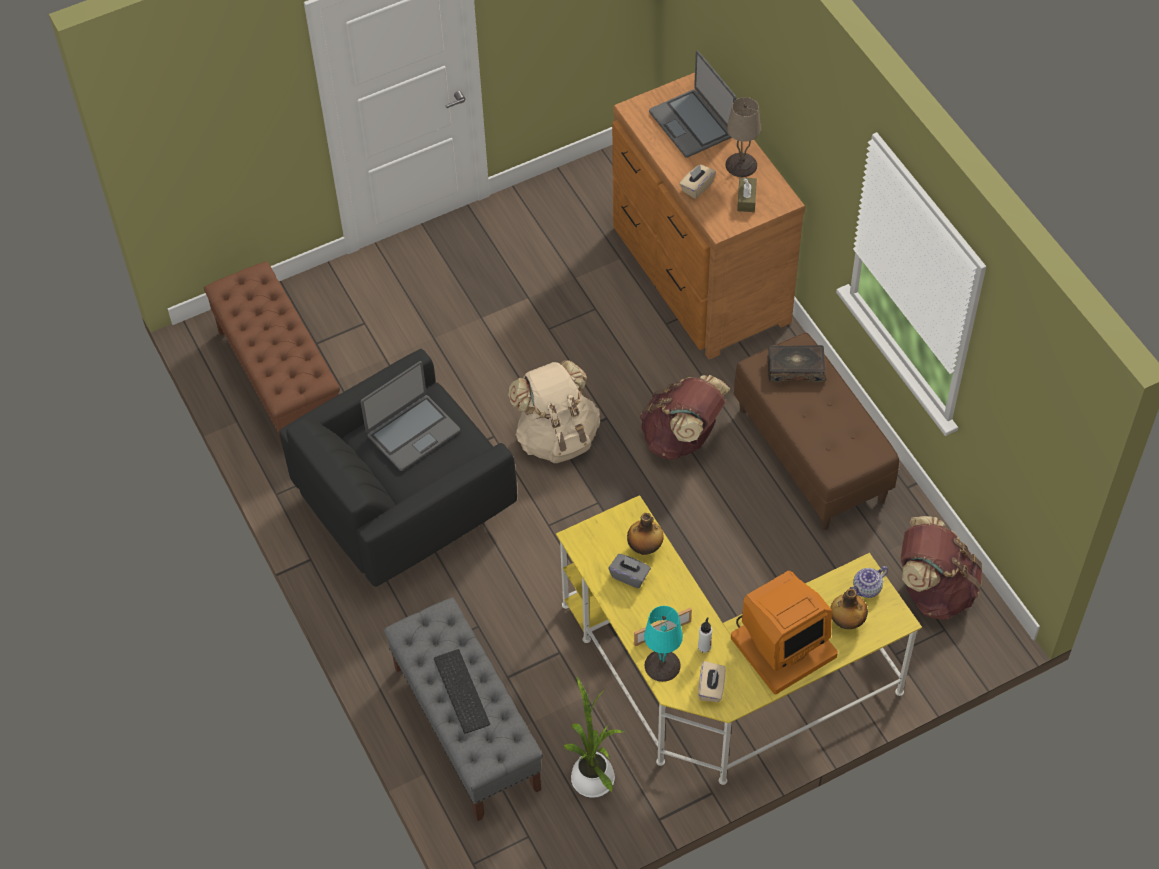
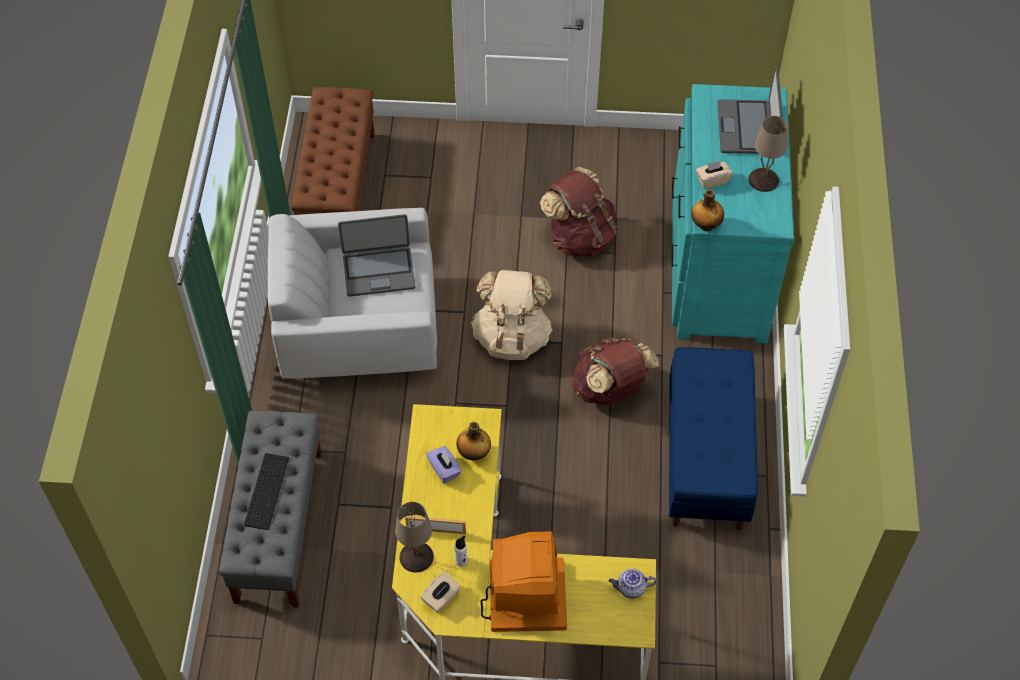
camera: 30 degrees right, 0 degrees up
(405, 506) = (359, 330): black armchair -> white armchair
(592, 775) = (345, 619): potted plant -> none
(629, 576) = (444, 470): grey tissue box -> purple tissue box
(662, 664) = (417, 556): turquoise table lamp -> beige table lamp
(698, 275) = (717, 267): brown dresser -> turquoise dresser
(746, 199) = (747, 209): brown tissue box -> none
(782, 645) = (525, 595): monitor -> monitor turned 90 degrees counterclockwise
(795, 368) = (720, 376): book -> none
(812, 454) = (707, 459): brown bench -> blue bench
(846, 621) = (594, 606): bottle -> bottle (705, 225)
(933, 589) = (730, 626): brown backpack -> brown backpack (580, 237)

